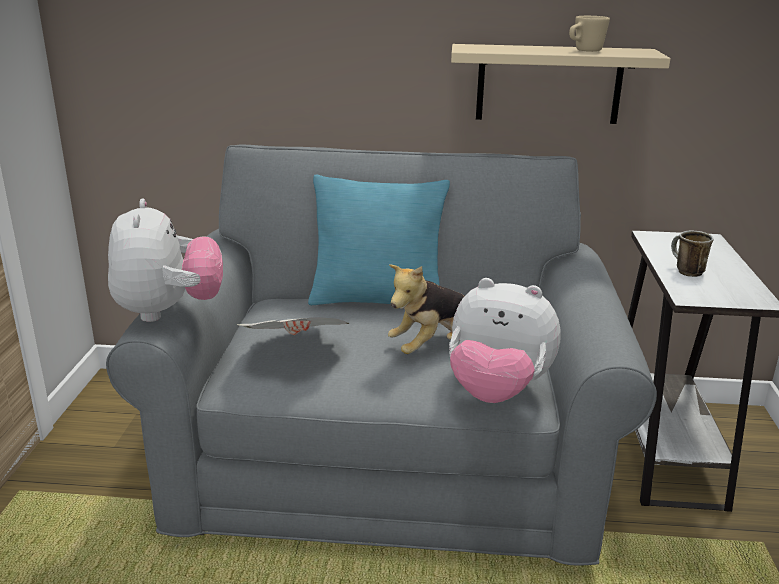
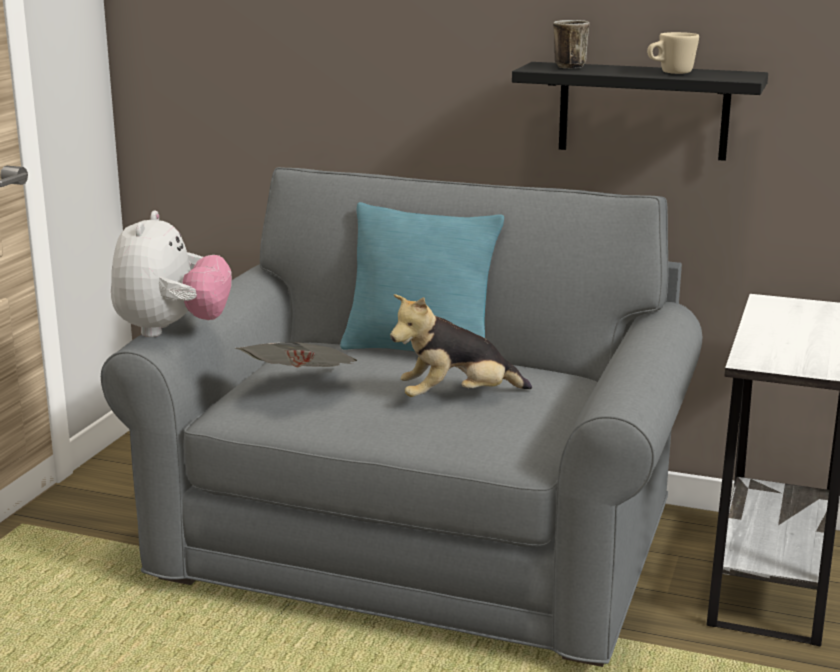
camera: 15 degrees right, 5 degrees down
(497, 391) = (496, 443): plush toy -> none
(549, 84) = (643, 111): beige shelf -> black shelf
(684, 271) = (771, 337): mug -> mug (566, 66)

